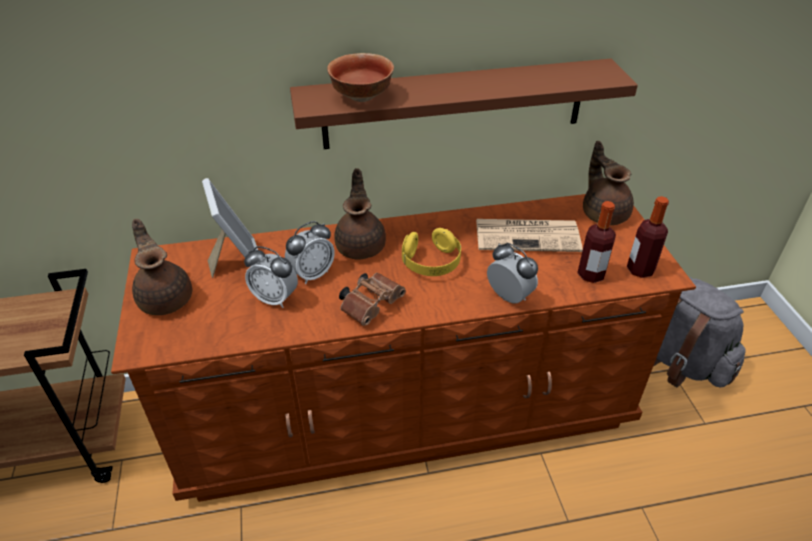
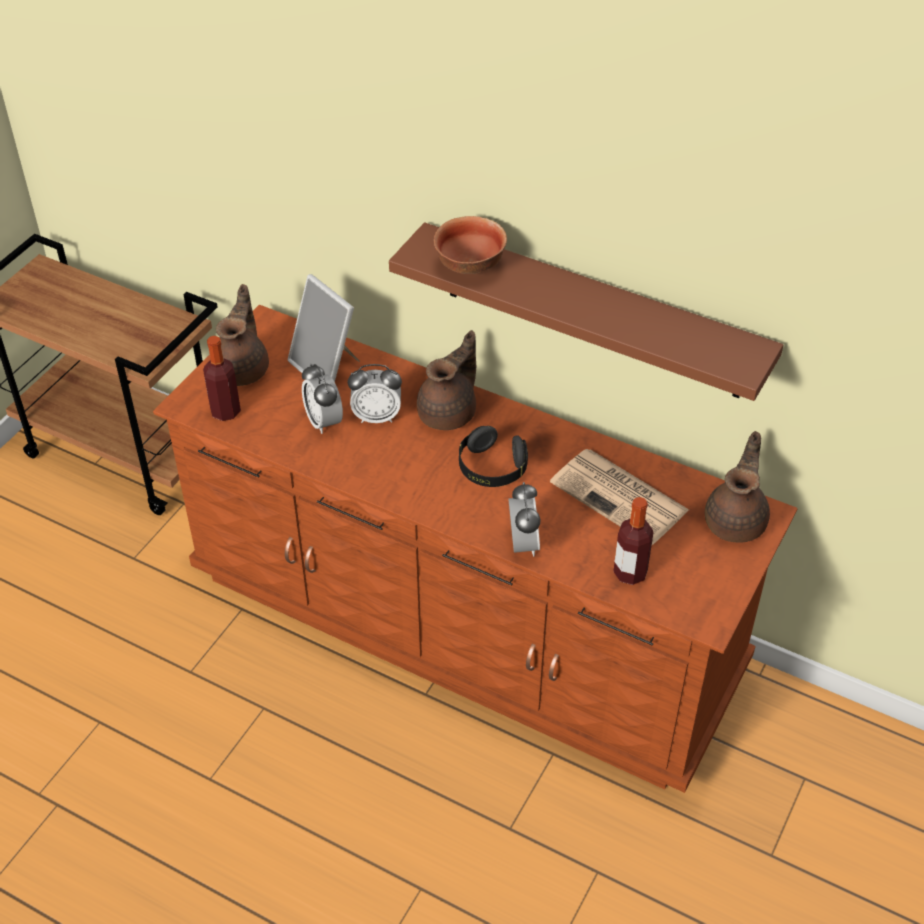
camera: 40 degrees right, 5 degrees up
(237, 262) = (327, 368): picture frame -> picture frame turned 120 degrees clockwise
(372, 304) = (396, 476): brown binoculars -> none
(431, 263) = (492, 468): yellow headphones -> black headphones
(640, 270) = (688, 599): bottle -> bottle (225, 411)
(679, 362) = (826, 778): grey backpack -> none

